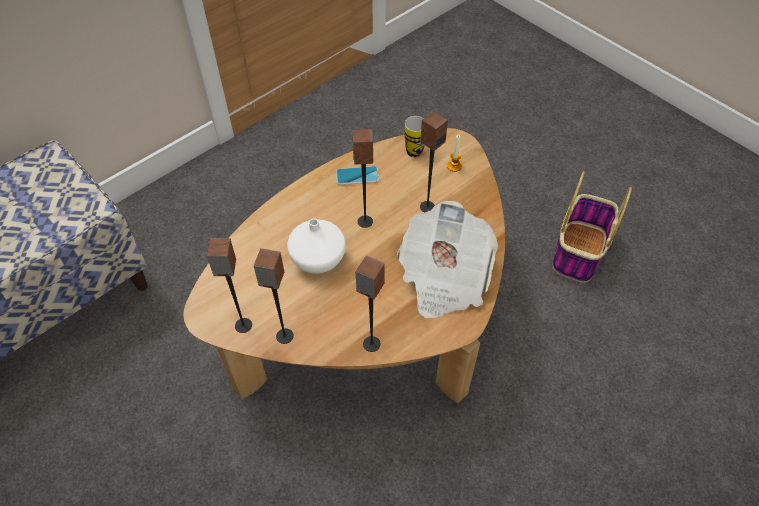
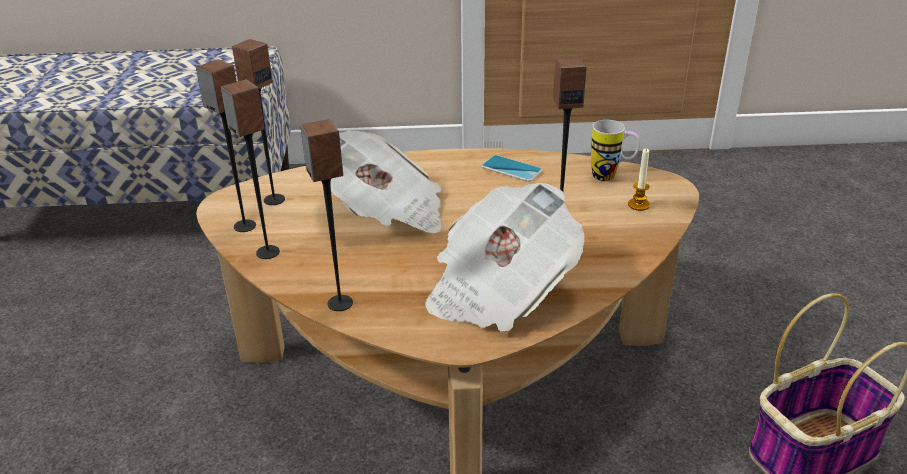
camera: 40 degrees right, 20 degrees down
(319, 258) = (384, 212): white vase -> newspaper
(364, 221) = (471, 205): speaker -> speaker (274, 199)

